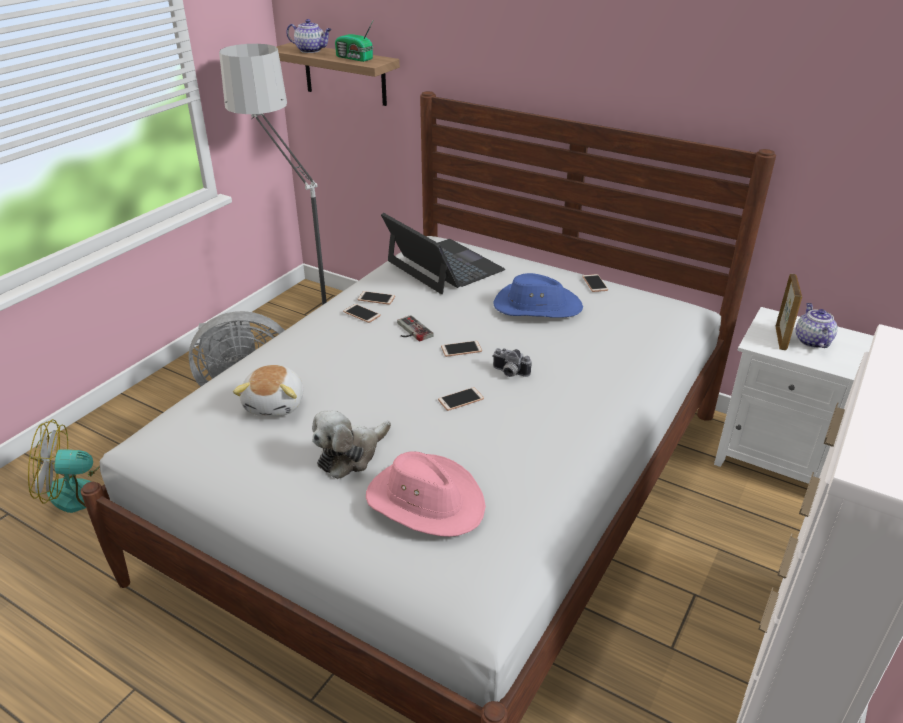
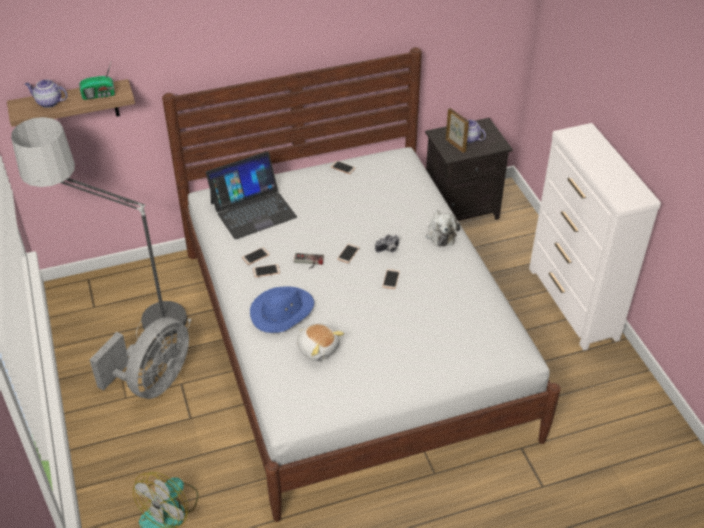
camera: 50 degrees left, 10 degrees up
(311, 50) = (48, 102): teapot -> teapot turned 135 degrees counterclockwise
(350, 455) = (391, 341): plush toy -> plush toy (440, 234)
(426, 500) = (450, 333): pink hat -> none
(443, 266) = (253, 209): laptop -> laptop turned 150 degrees clockwise
(536, 306) = (341, 202): blue hat -> blue hat (282, 311)
(775, 459) = (461, 209): white nightstand -> black nightstand

